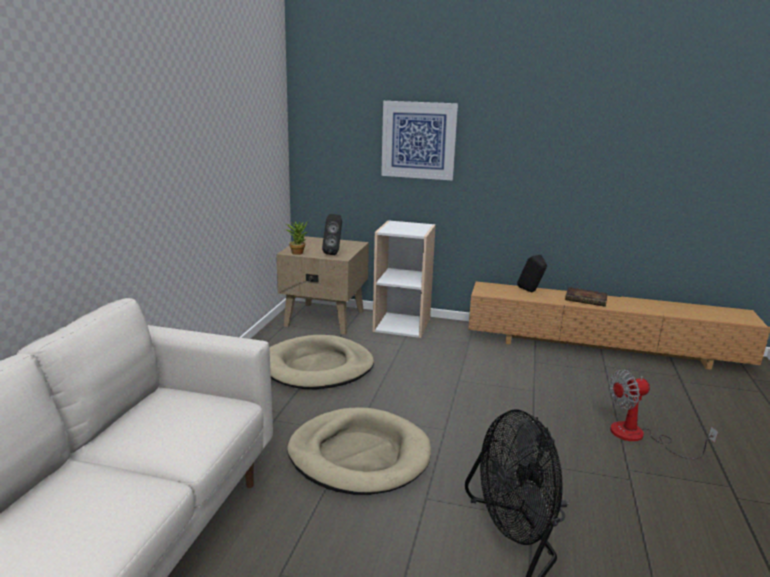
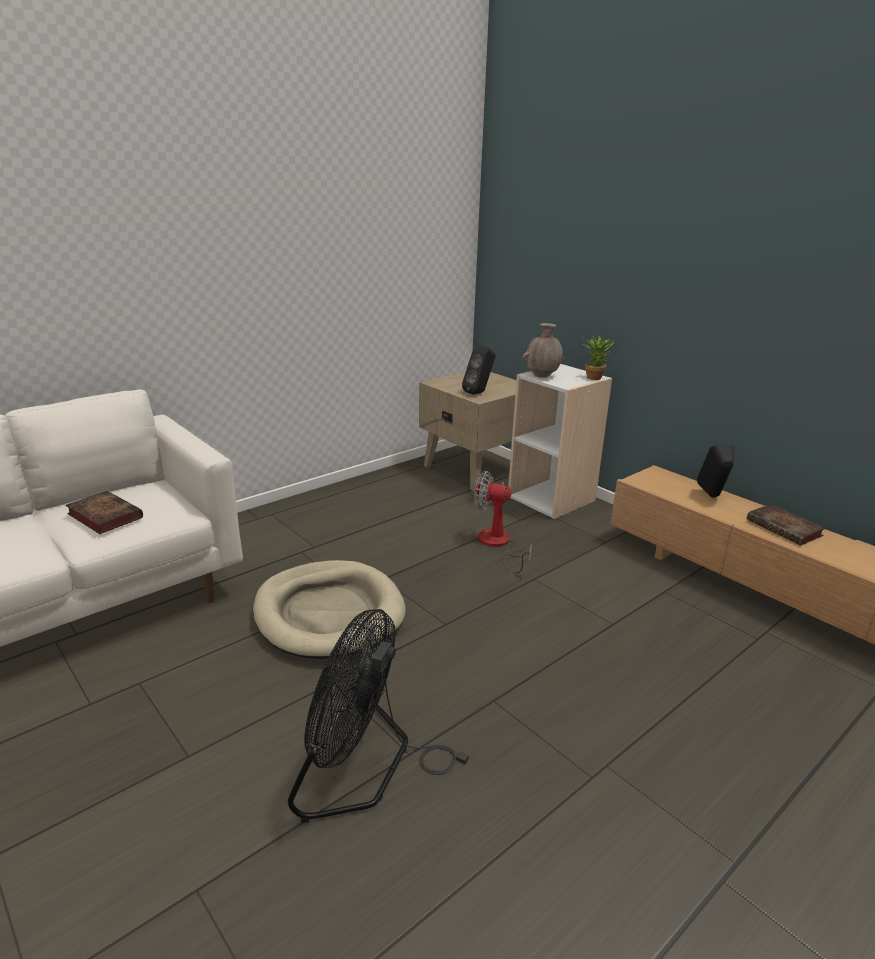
camera: 35 degrees right, 5 degrees up
(167, 430) = (103, 516): none -> book
(297, 252) = (443, 384): potted plant -> potted plant (595, 377)
(318, 367) = (403, 516): beige dog bed -> none
(393, 230) = (542, 376): none -> brown vase
(418, 140) = (606, 262): picture -> none
(639, 436) = (684, 736): fan -> fan (498, 544)

